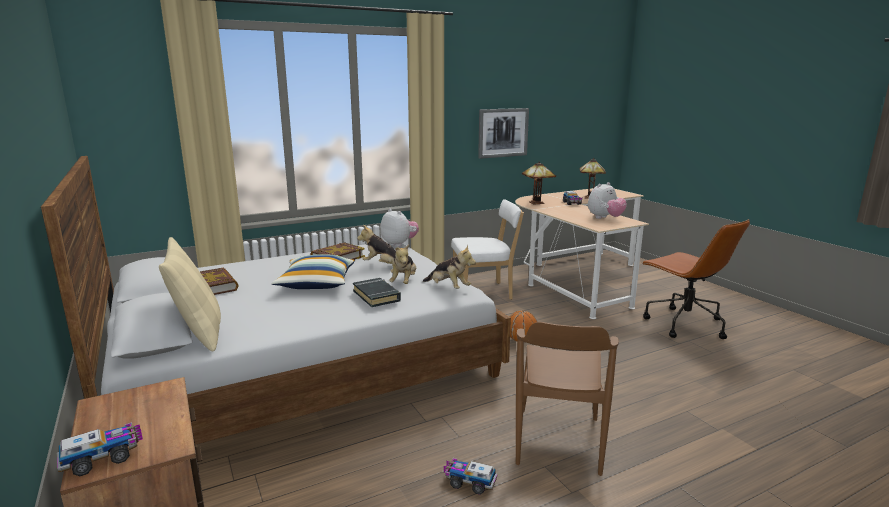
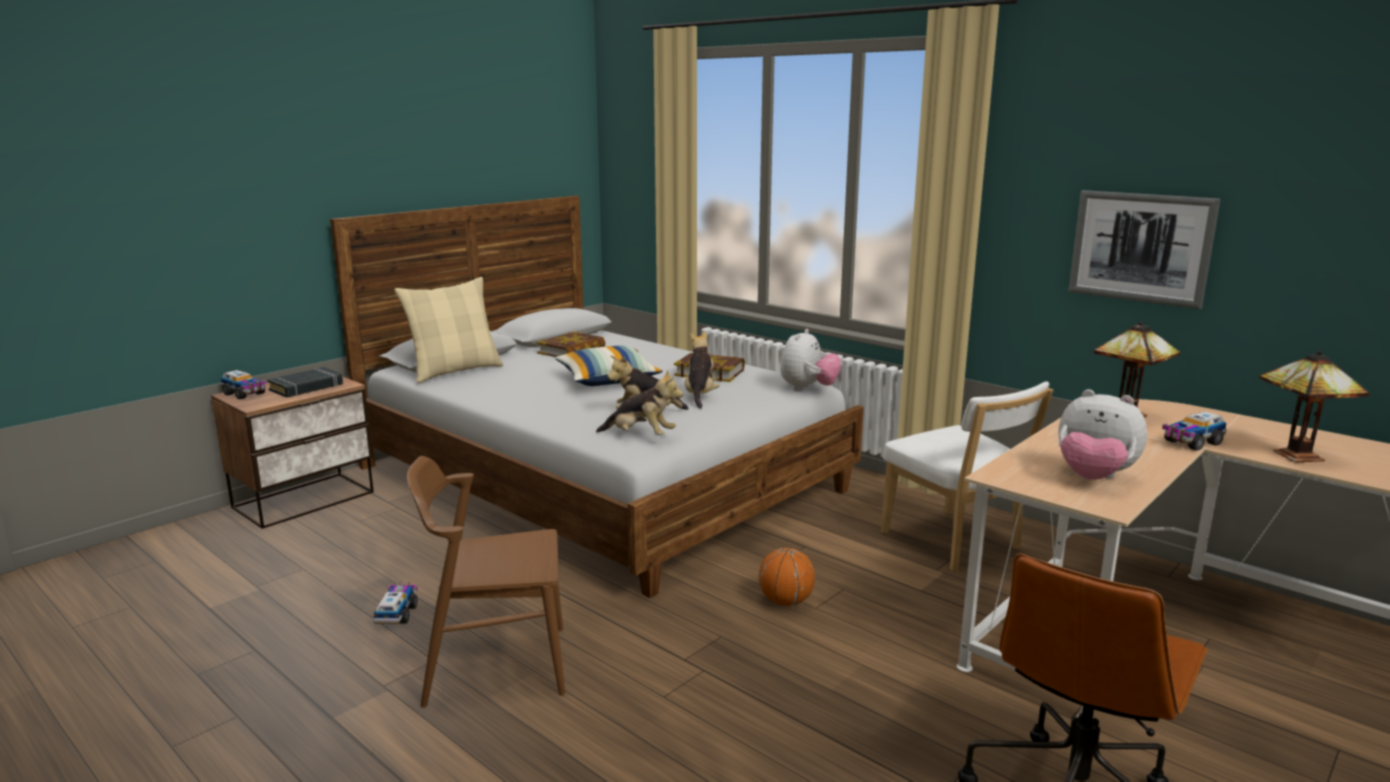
camera: 70 degrees right, 0 degrees up
(376, 296) = (579, 407): black book -> black book (307, 387)
(448, 288) = (641, 436): plush toy -> plush toy turned 90 degrees counterclockwise

